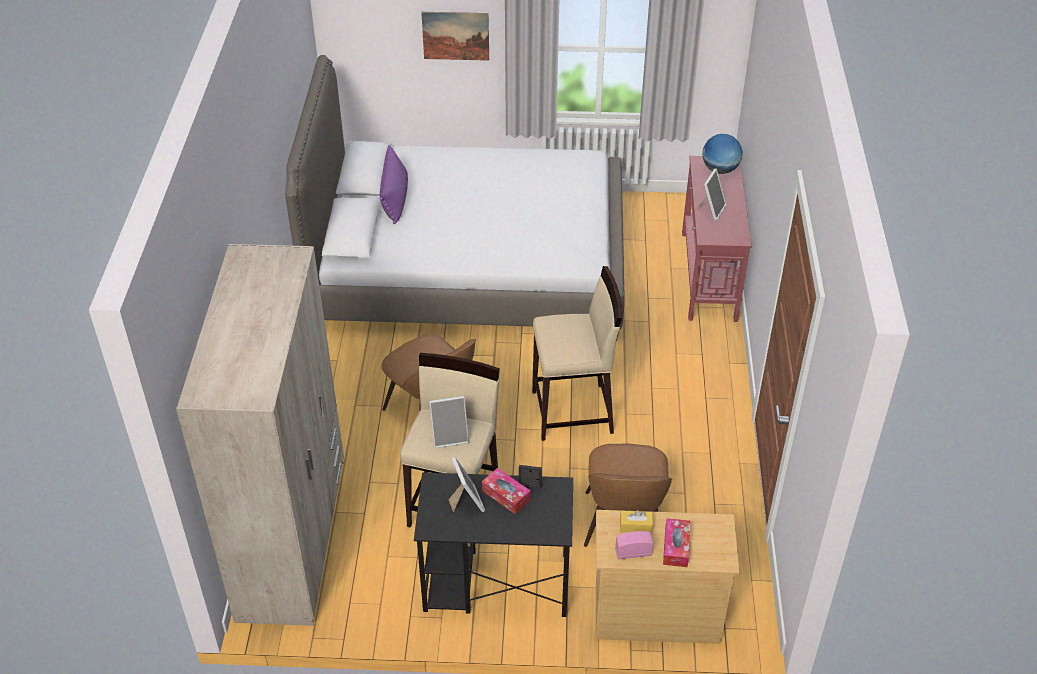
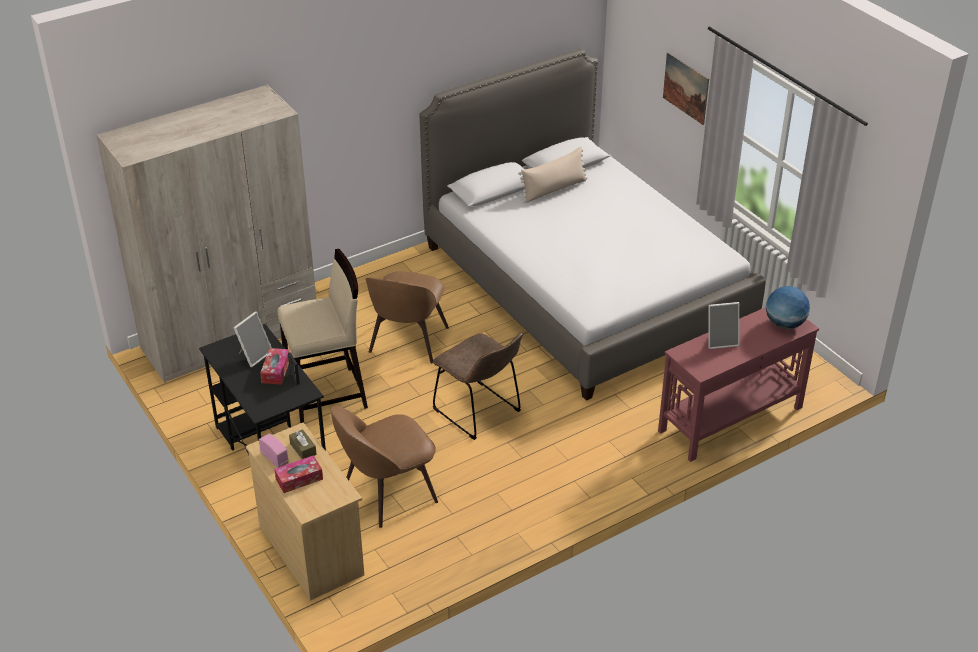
camera: 55 degrees right, 5 degrees down
(395, 198) = (554, 189): purple pillow -> beige pillow
(450, 436) = (311, 320): picture frame -> none
(573, 412) = (480, 413): beige stool -> brown chair
(636, 526) = (303, 449): yellow tissue box -> brown tissue box

